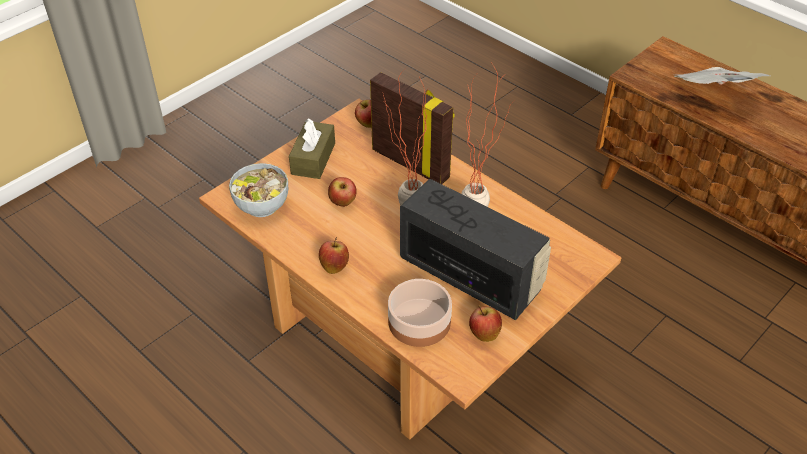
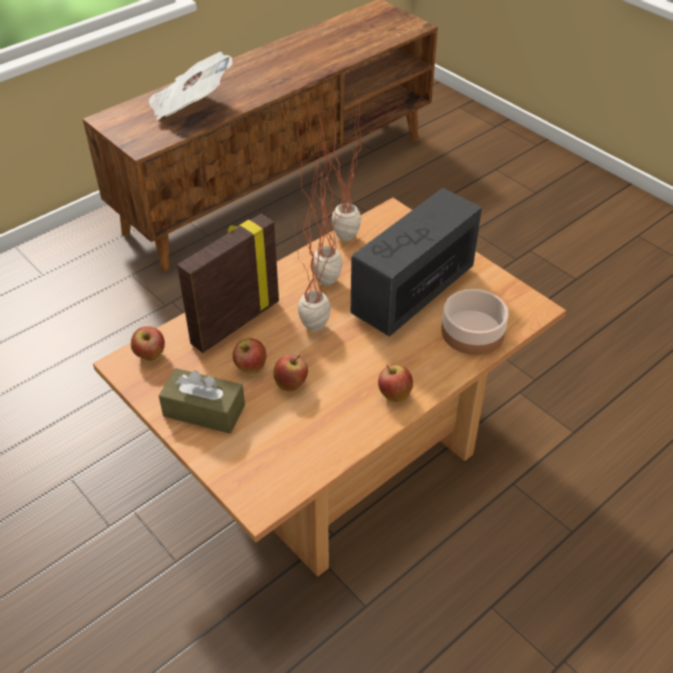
camera: 85 degrees left, 0 degrees up
(261, 206) = (284, 463): bowl -> none
(484, 334) = (486, 290): apple -> apple (251, 368)
(539, 217) = (336, 238): none -> potted plant

